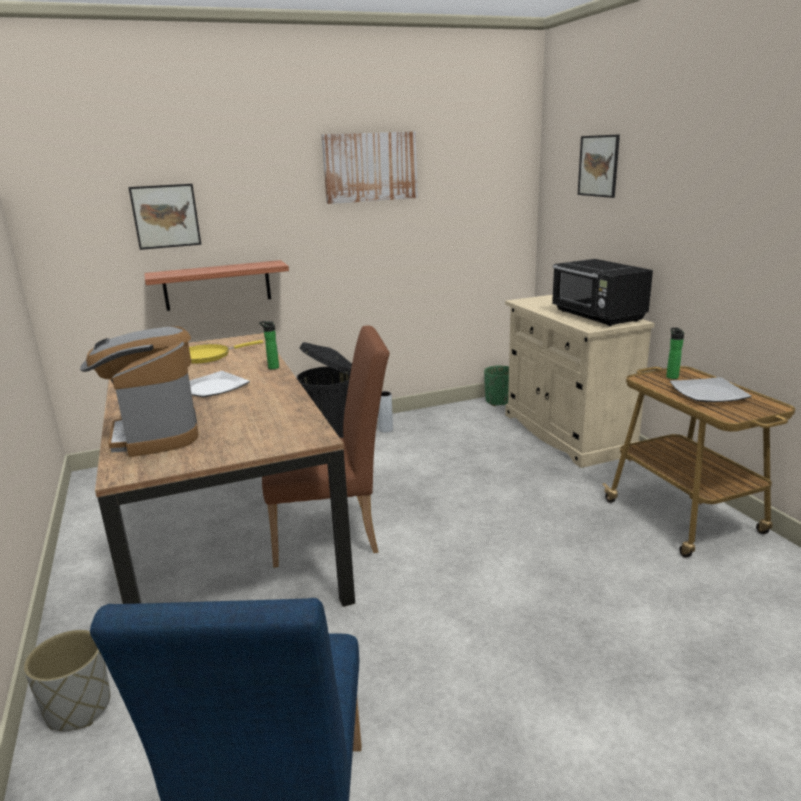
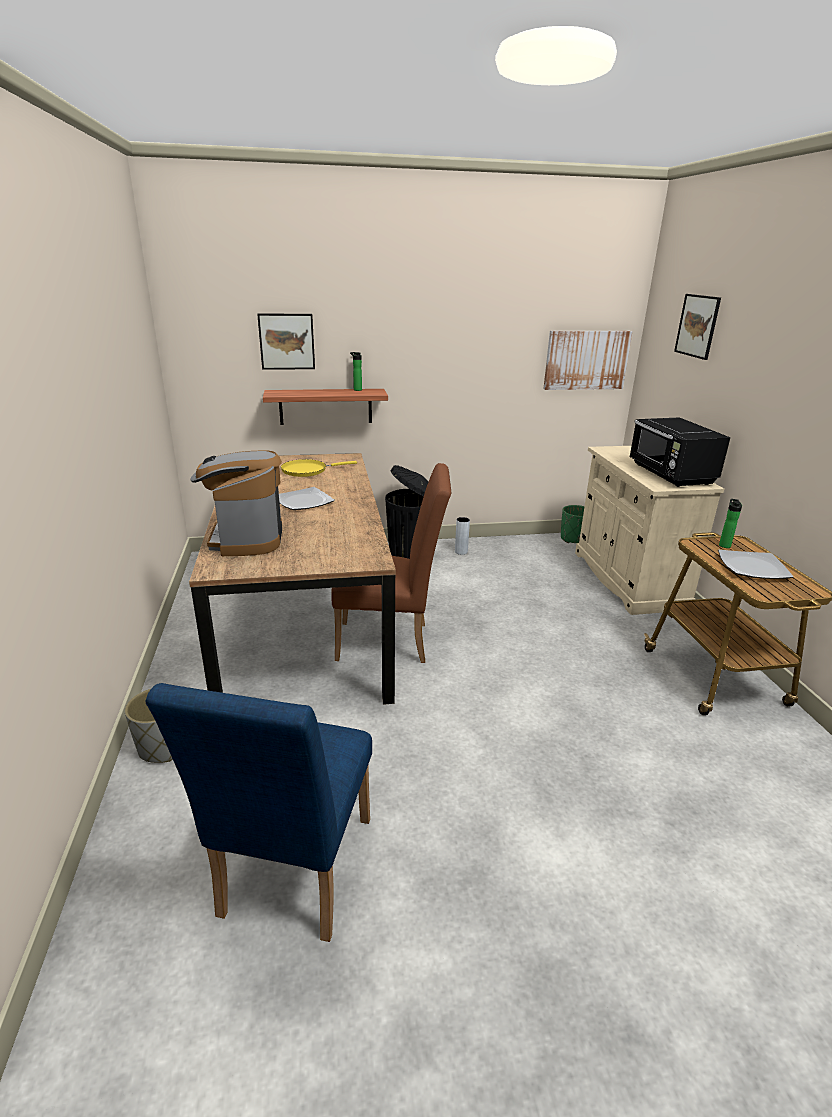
camera: 10 degrees right, 5 degrees up
(272, 367) = (358, 488): bottle -> bottle (356, 390)
(370, 167) = (475, 308): picture -> picture (586, 360)

